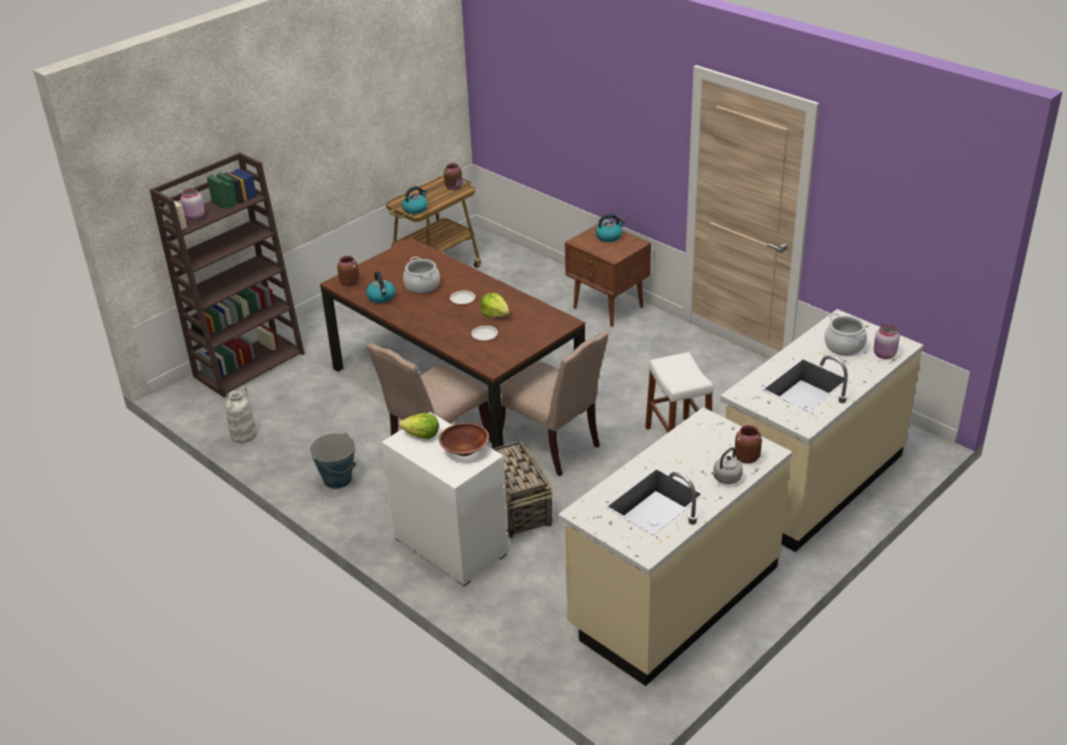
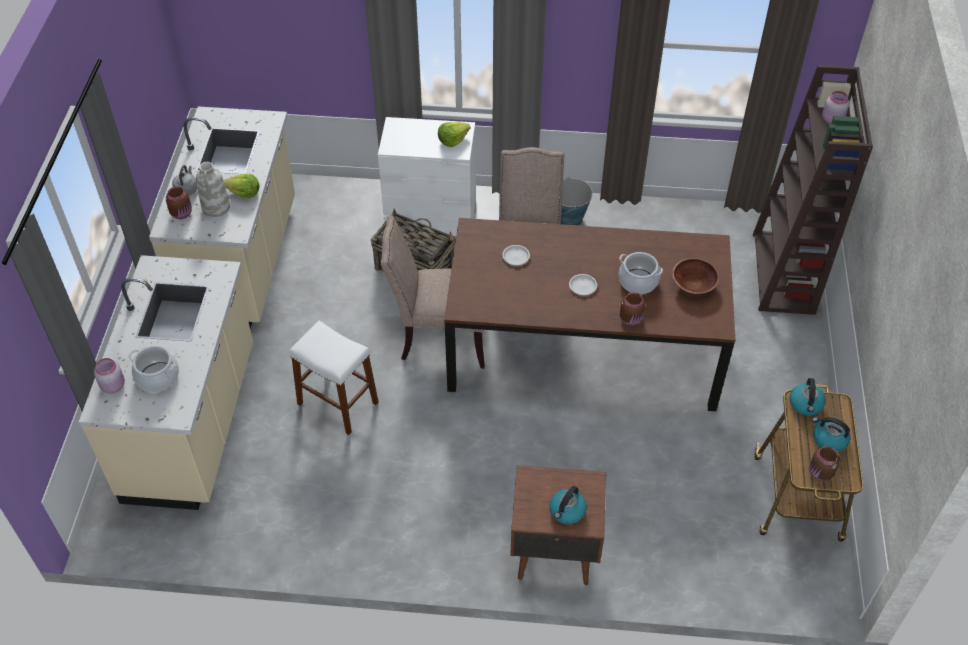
camera: 140 degrees right, 15 degrees up
(244, 435) = (687, 214): white vase -> white vase (216, 207)
(349, 282) = (706, 250): brown jar -> brown jar (631, 319)
(381, 297) = (655, 249): kettle -> kettle (828, 440)
(464, 450) = (409, 144): brown bowl -> brown bowl (693, 284)
(495, 314) = (533, 284): lettuce -> lettuce (244, 193)

